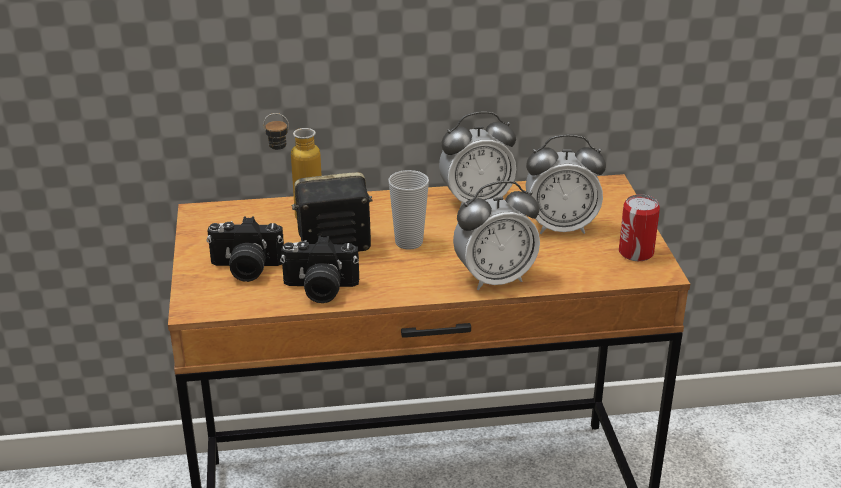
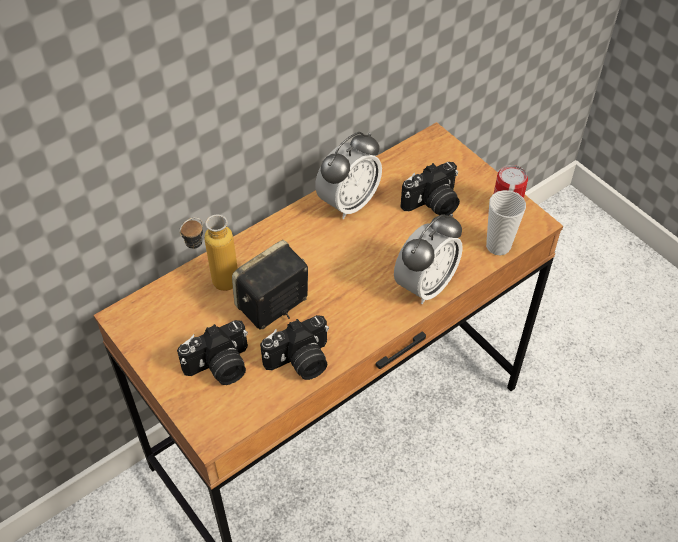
camera: 30 degrees left, 20 degrees up
(409, 242) = (330, 274): cup -> cup (498, 246)
(561, 227) = (433, 204): alarm clock -> camera

